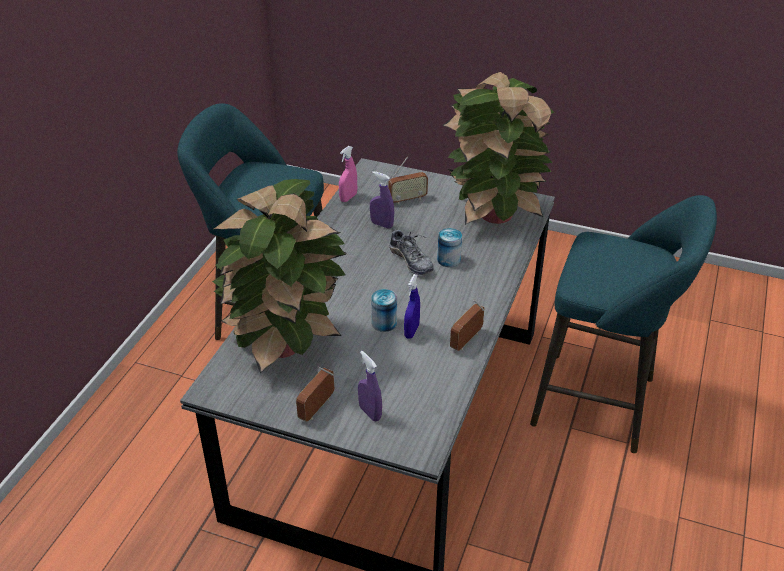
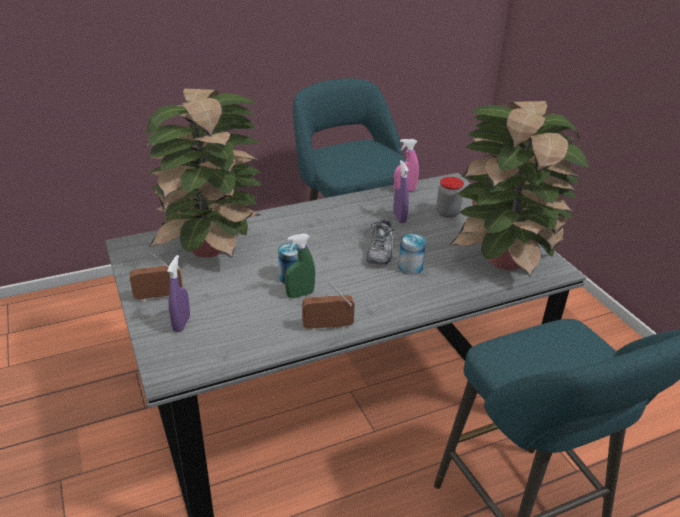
camera: 45 degrees right, 5 degrees down
(407, 199) = (447, 213): radio -> jar
(411, 331) = (300, 294): blue spray bottle -> green spray bottle

